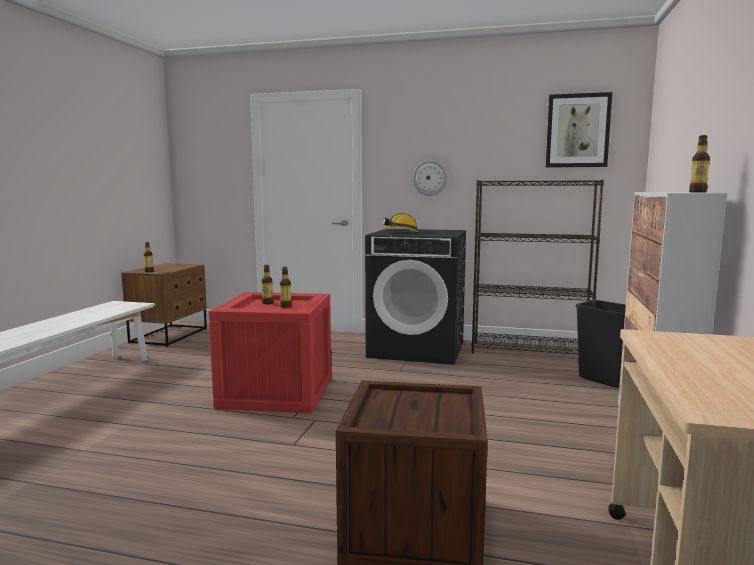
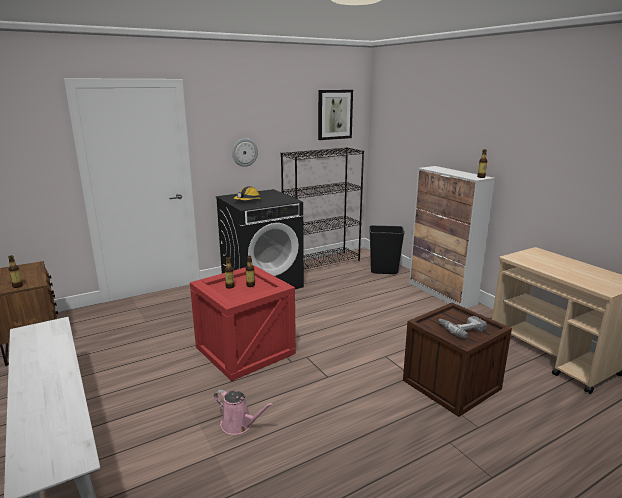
camera: 45 degrees left, 10 degrees up
(144, 440) = (239, 424): none -> pink watering can
(413, 413) = (461, 328): none -> power drill

